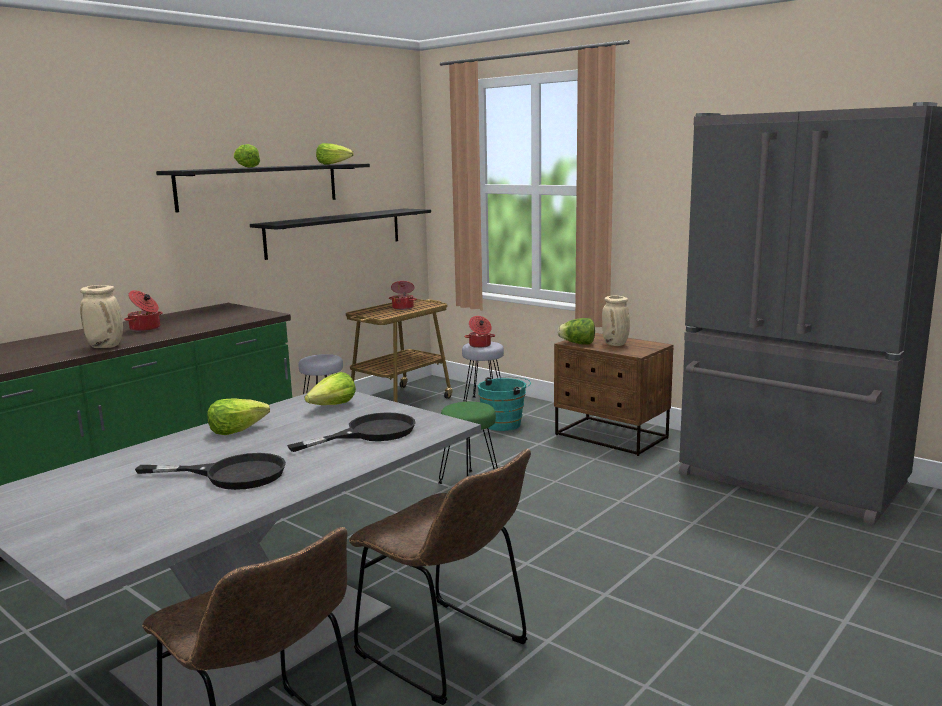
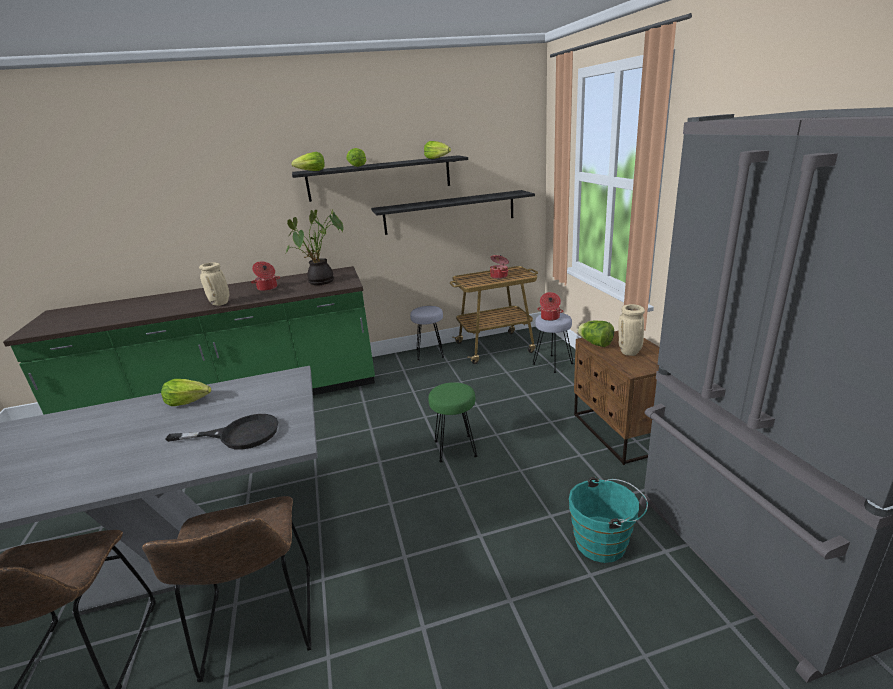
camera: 35 degrees right, 10 degrees up
(220, 317) = (321, 282): none -> potted plant
(232, 474) = (111, 453): black frying pan -> none
(333, 406) = (271, 392): lettuce -> lettuce (311, 171)
(505, 424) = (546, 391): turquoise bucket -> turquoise bucket (604, 543)

